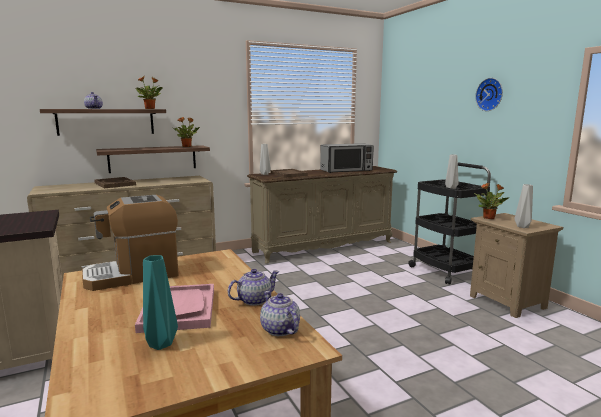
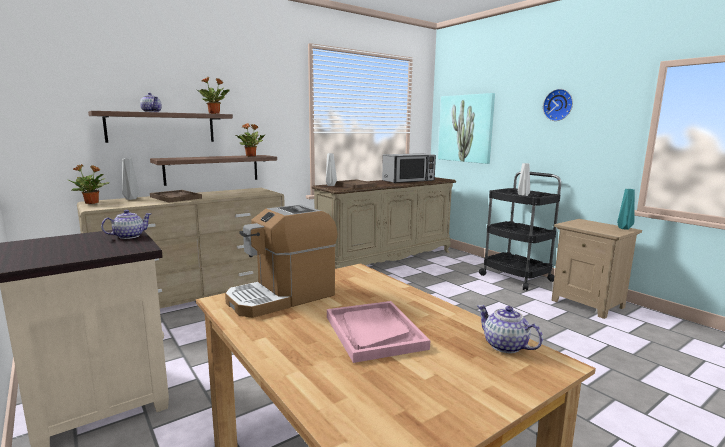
camera: 10 degrees left, 0 degrees up
(161, 343) = (394, 372): turquoise vase -> turquoise vase (623, 228)
(254, 300) = (444, 316): teapot -> teapot (128, 236)
(408, 118) = (466, 128): none -> picture
(489, 218) = (571, 224): potted plant -> potted plant (92, 203)
(523, 226) = (609, 231): grey vase -> grey vase (132, 199)

